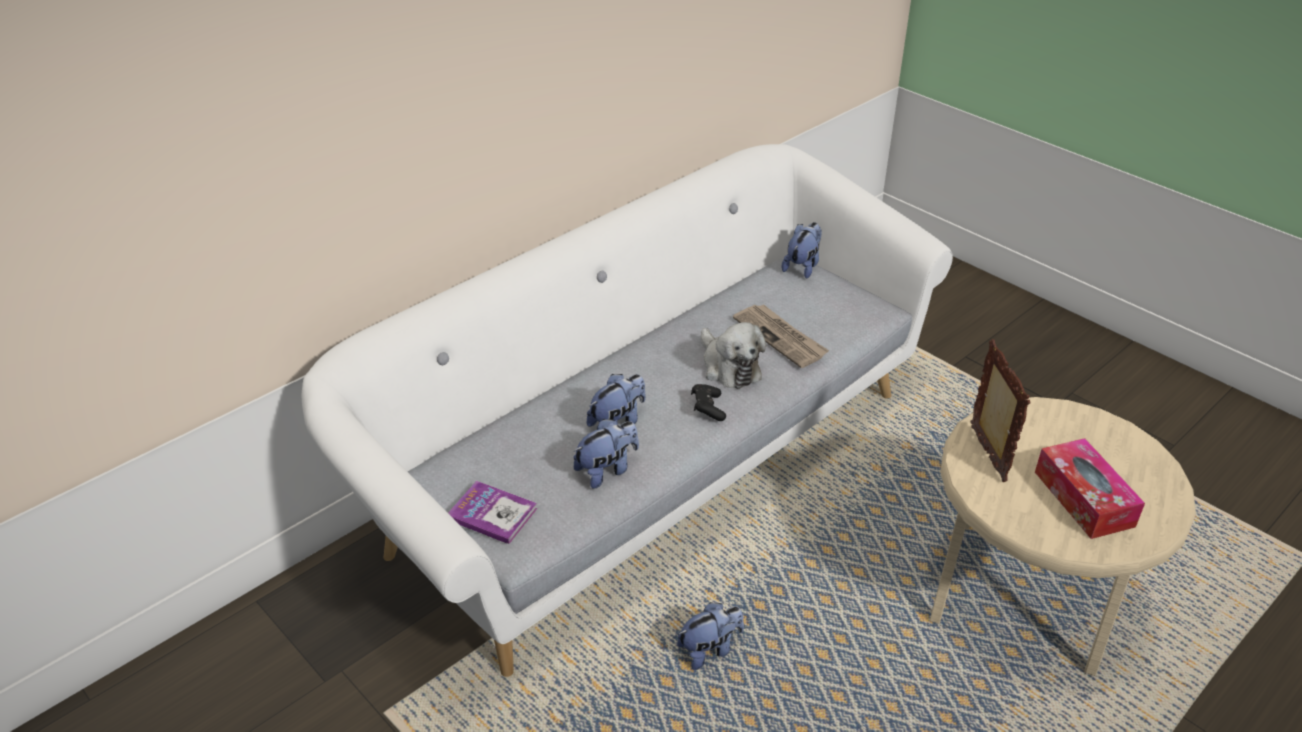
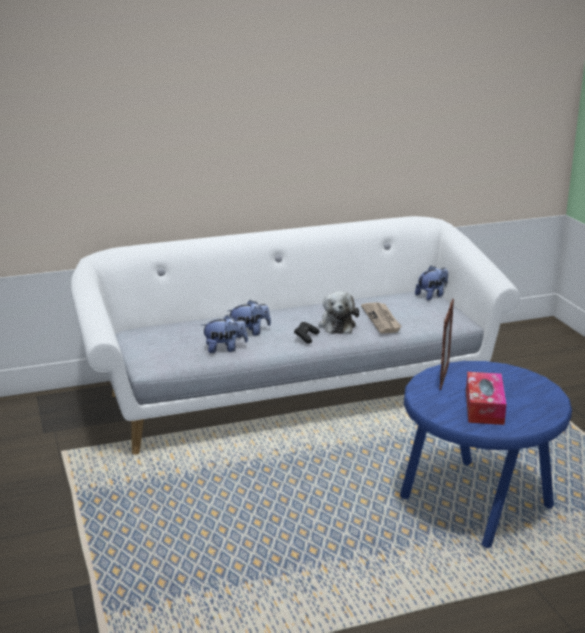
camera: 25 degrees right, 15 degrees down
(492, 514) = (149, 351): book -> none
(710, 649) = (254, 474): plush toy -> none
(1027, 598) = (477, 505): beige side table -> blue side table

